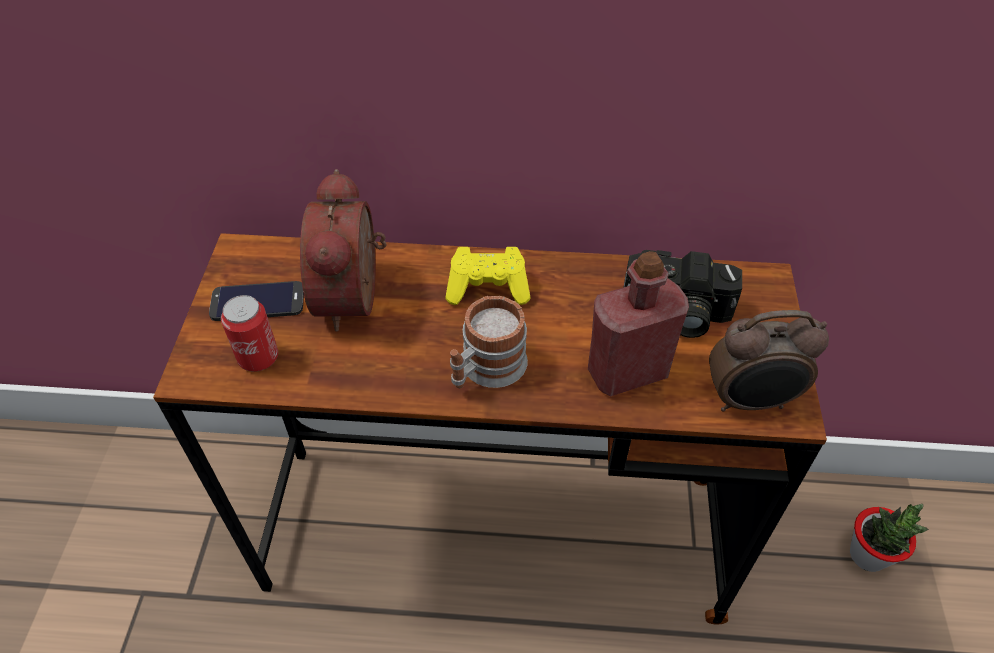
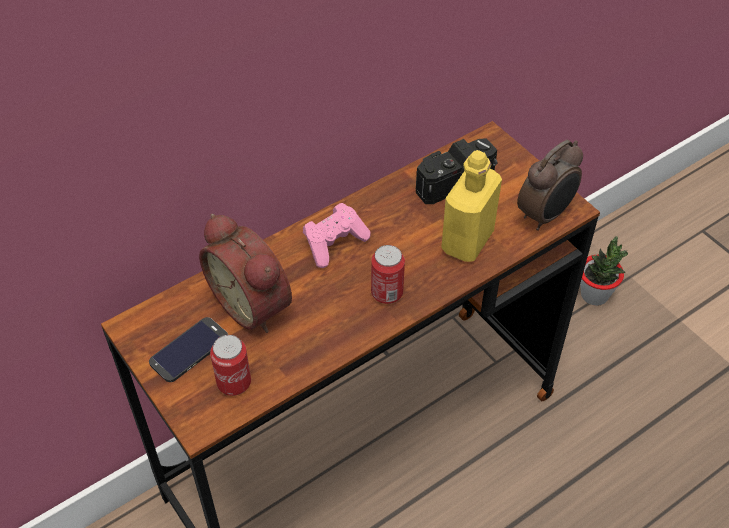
camera: 40 degrees left, 0 degrees up
(486, 369) = (387, 293): mug -> can
(488, 288) = (334, 243): yellow game controller -> pink game controller
(627, 371) = (467, 241): red bottle -> yellow bottle

